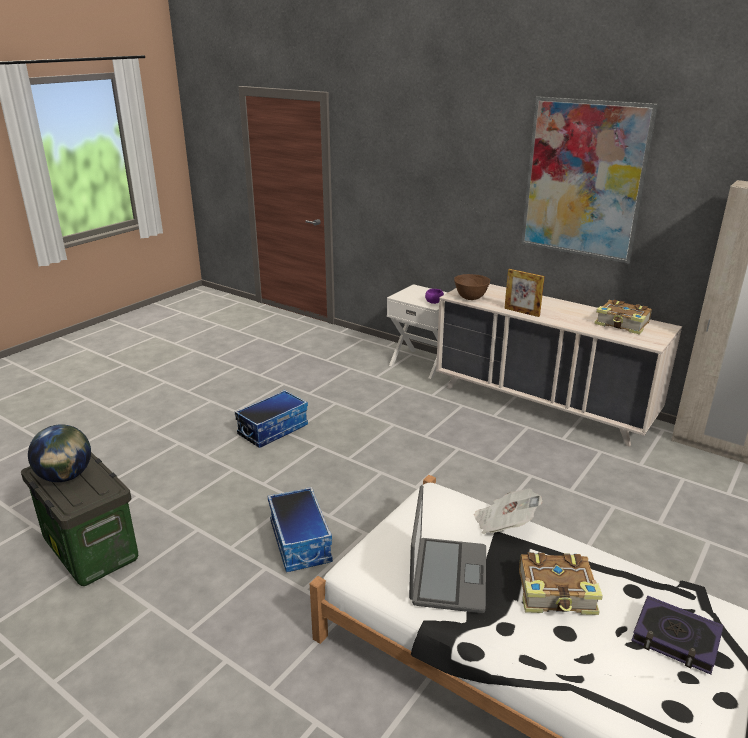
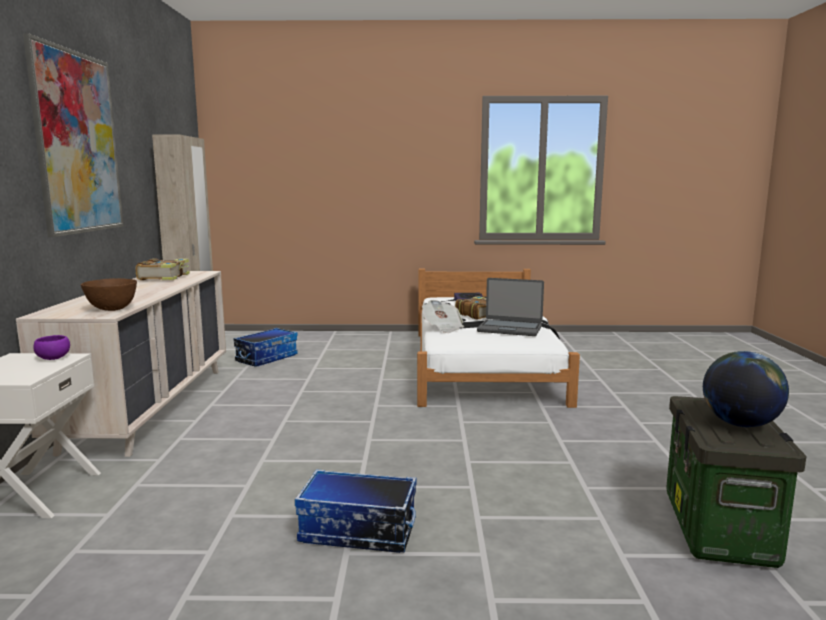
camera: 125 degrees left, 15 degrees down
(301, 542) = (512, 438): storage box -> storage box (266, 358)
(447, 575) = (510, 329): laptop -> laptop turned 135 degrees counterclockwise
(521, 312) = (153, 294): picture frame -> none

